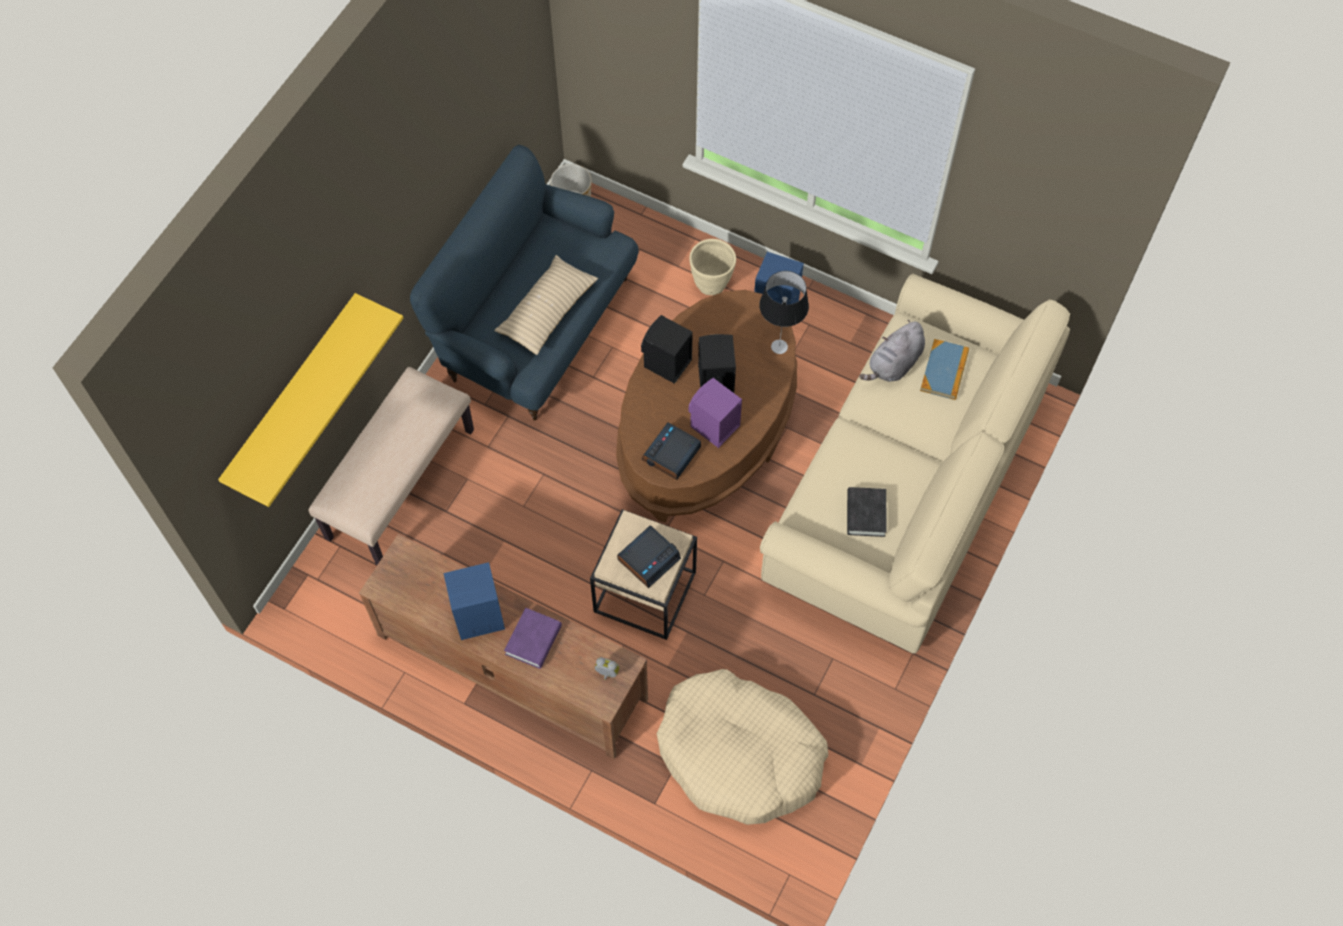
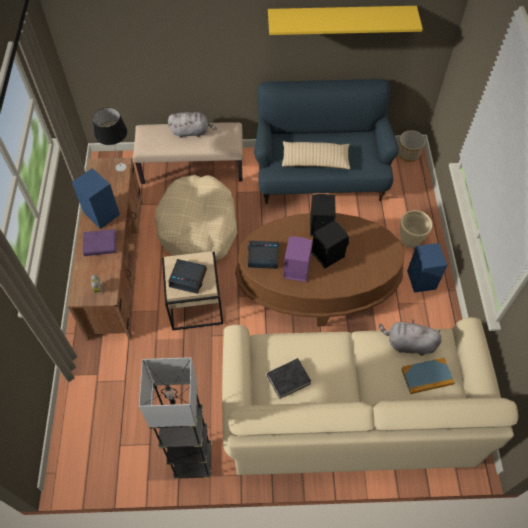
camera: 60 degrees right, 5 degrees down
(293, 395) = (148, 51): yellow shelf -> yellow shelf (341, 19)
(384, 437) = (191, 132): none -> grey plush toy
(739, 753) = (121, 405): beige dog bed -> beige dog bed (198, 227)
(780, 346) = (375, 276): table lamp -> table lamp (121, 167)
(865, 699) = (193, 460): none -> grey floor lamp

